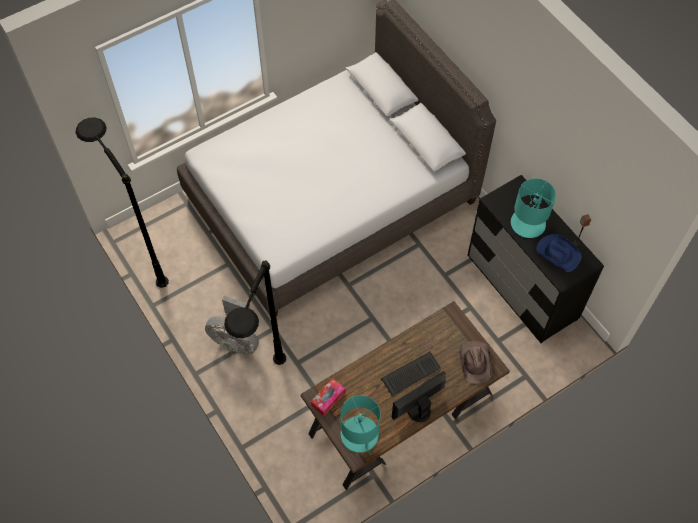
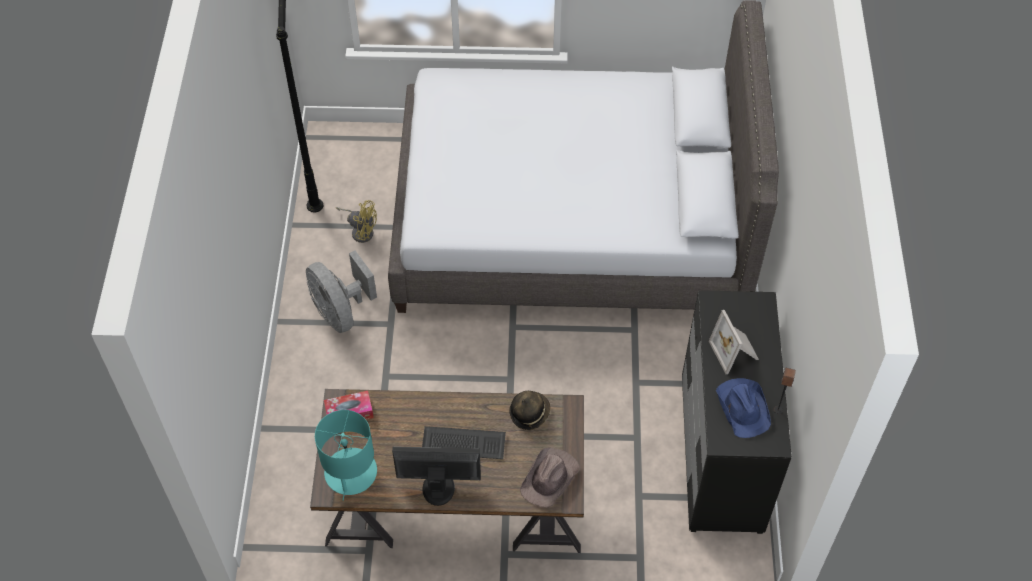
camera: 35 degrees right, 5 degrees down
(205, 280) = (361, 230): none -> yellow fan
(266, 396) = (323, 391): black floor lamp -> none
(432, 331) = (529, 413): none -> hat
(528, 223) = (735, 352): turquoise table lamp -> picture frame

